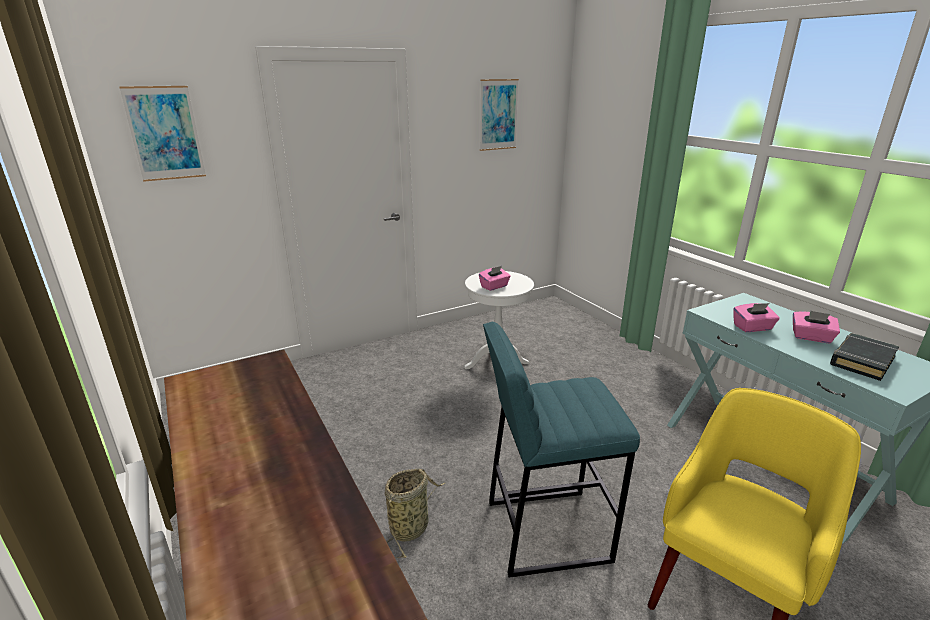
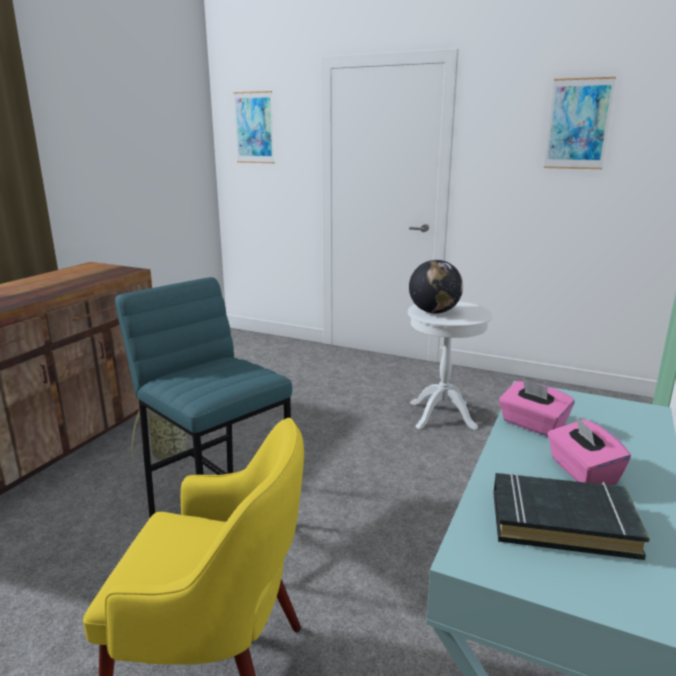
camera: 55 degrees right, 5 degrees down
(494, 286) = (434, 312): pink tissue box -> globe

